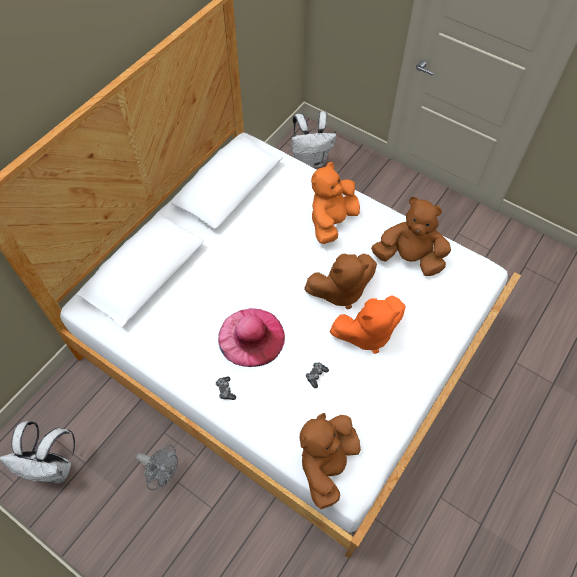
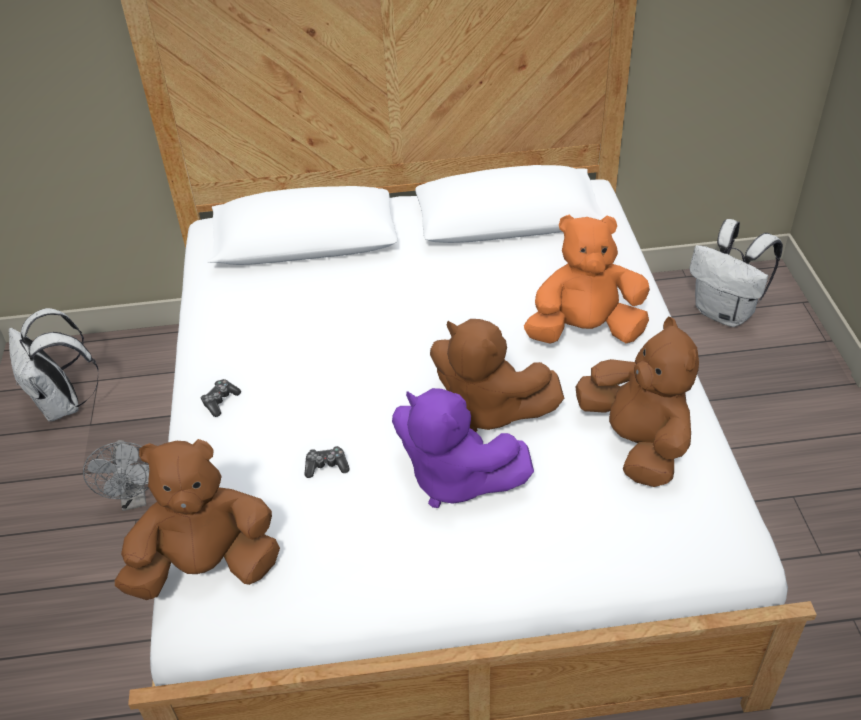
camera: 50 degrees right, 15 degrees down
(251, 337) = (318, 373): pink hat -> none
(367, 333) = (454, 478): orange plush toy -> purple plush toy

